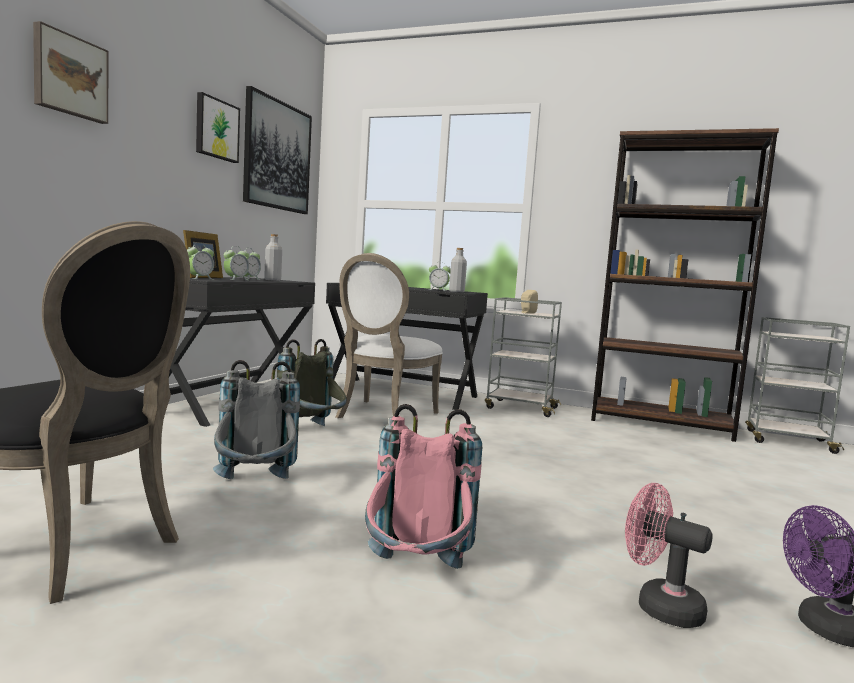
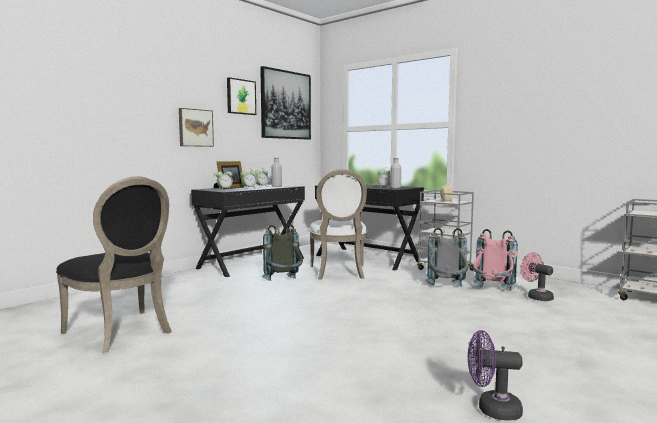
camera: 20 degrees right, 0 degrees up
(69, 76) = (150, 86): picture -> picture (195, 128)
(254, 487) = (227, 310): grey backpack -> grey backpack (447, 289)
(382, 415) = (339, 273): white chair -> white chair turned 45 degrees counterclockwise
(415, 578) = (271, 359): pink backpack -> pink backpack (492, 292)
(659, 606) = (396, 386): pink fan -> pink fan (536, 297)
(660, 424) = (549, 284): brown bookcase -> none

